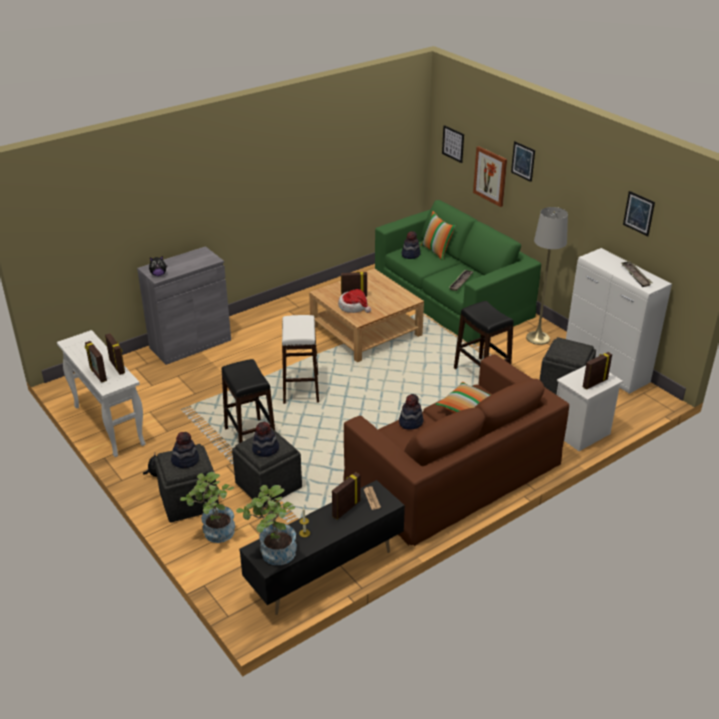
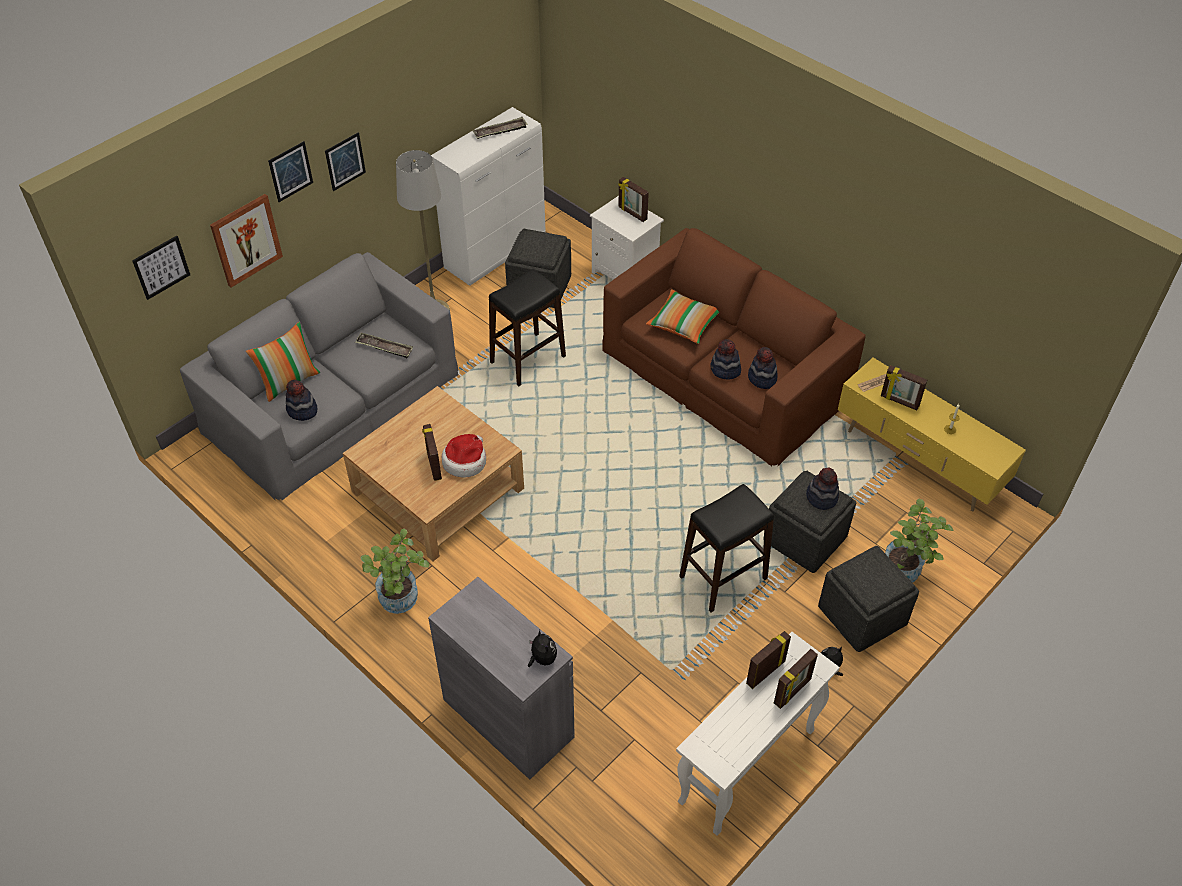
camera: 100 degrees left, 15 degrees up
(185, 460) = (872, 575): hat -> hat (762, 378)
(273, 554) = (991, 449): potted plant -> potted plant (401, 602)
(300, 388) = (599, 543): white stool -> none
(324, 572) = (918, 462): black tv stand -> yellow tv stand
(452, 297) = (332, 400): green sofa -> grey sofa
(638, 213) = (456, 77): picture -> picture (345, 161)

